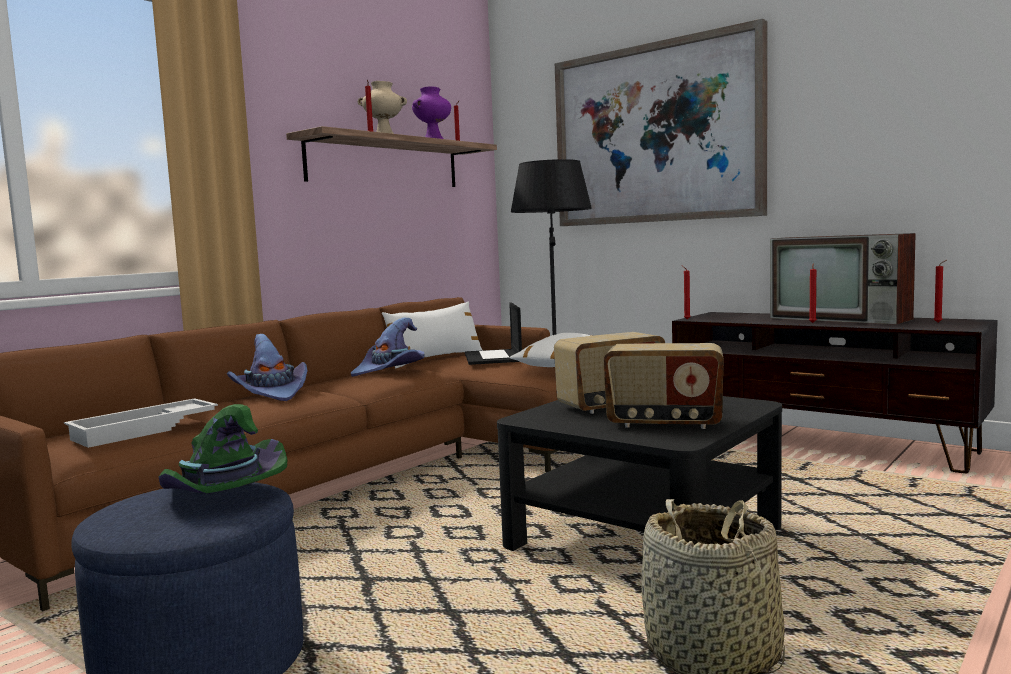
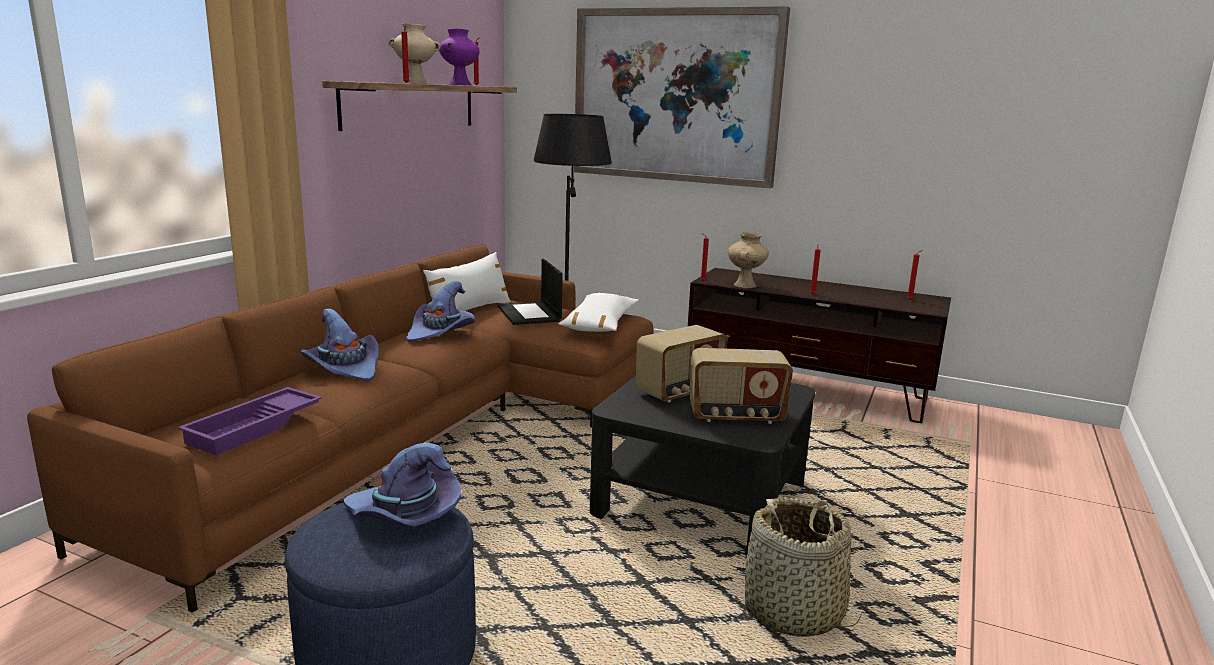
camera: 15 degrees left, 10 degrees up
(144, 430) = (255, 428): white tray -> purple tray
(222, 494) = (404, 515): green hat -> purple hat
(734, 320) = (745, 285): none -> beige vase
(842, 319) = (832, 288): television -> none

